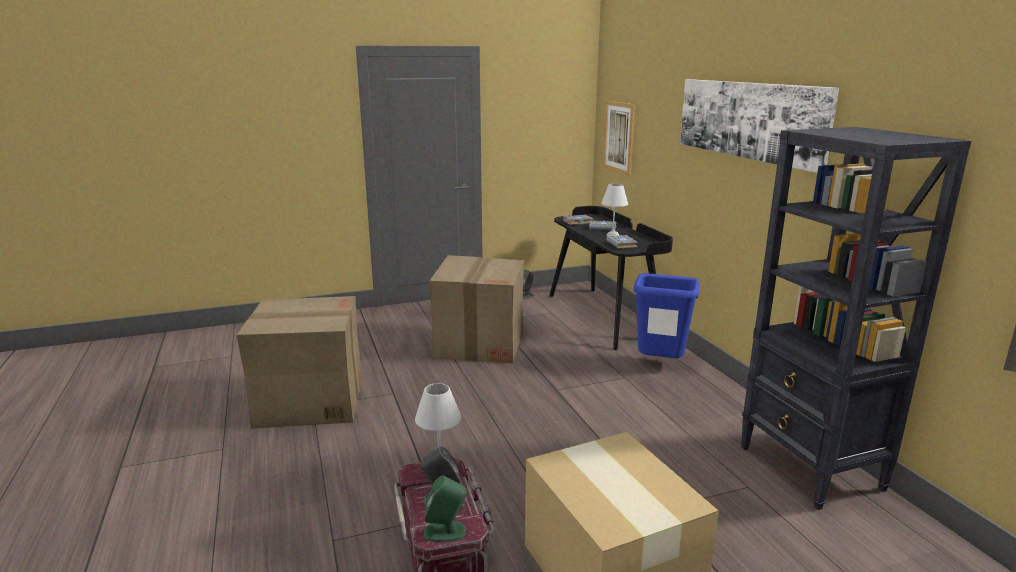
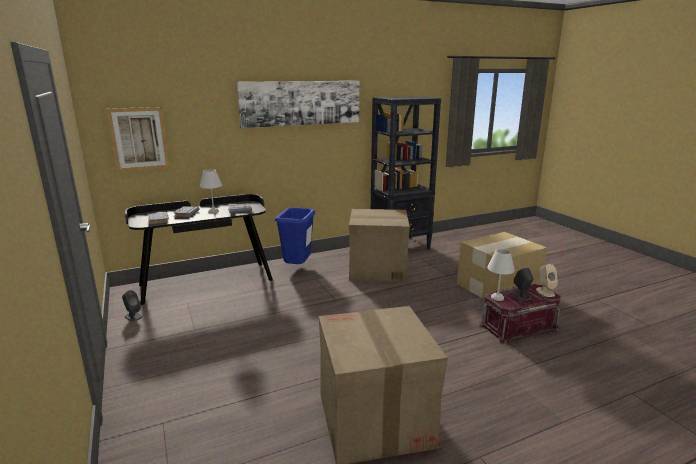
camera: 95 degrees left, 0 degrees up
(445, 531) = (545, 292): green speaker -> beige speaker
(480, 343) = (249, 334): cardboard box -> cardboard box (377, 269)

